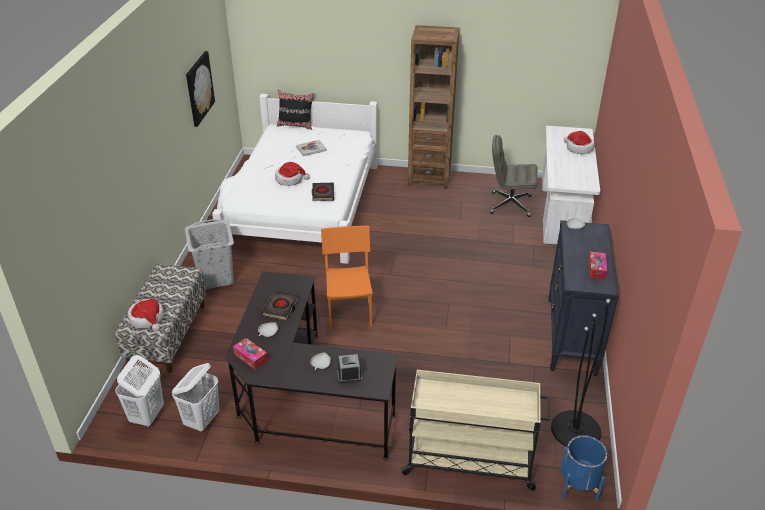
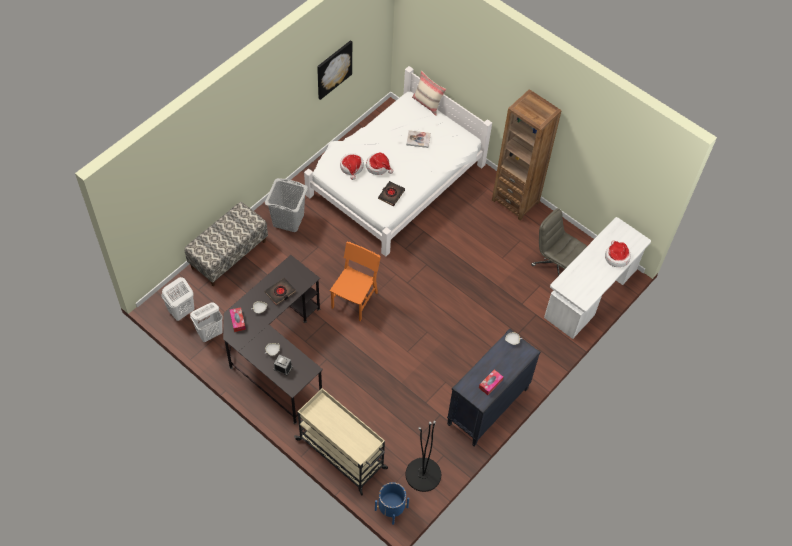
camera: 30 degrees right, 20 degrees up
(147, 319) = (208, 248): hat -> hat (352, 167)
(296, 125) = (427, 103): black pillow -> beige pillow

